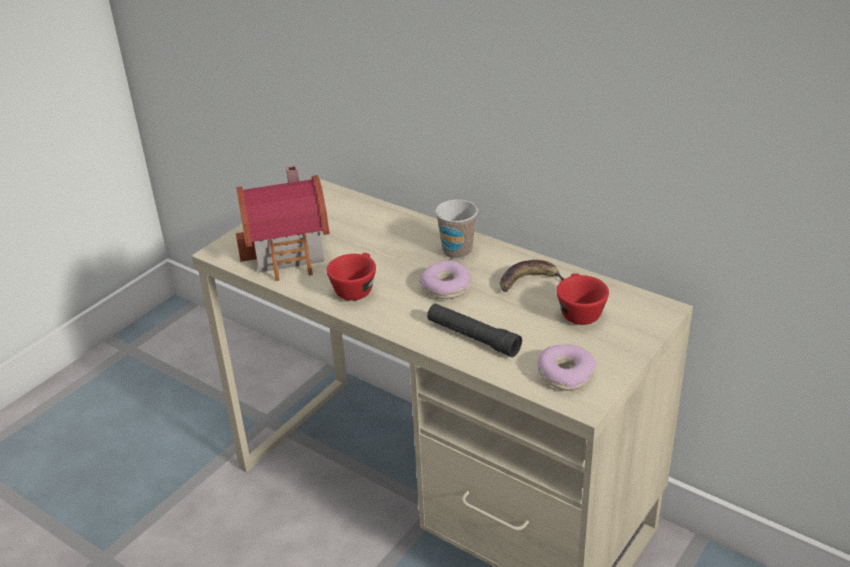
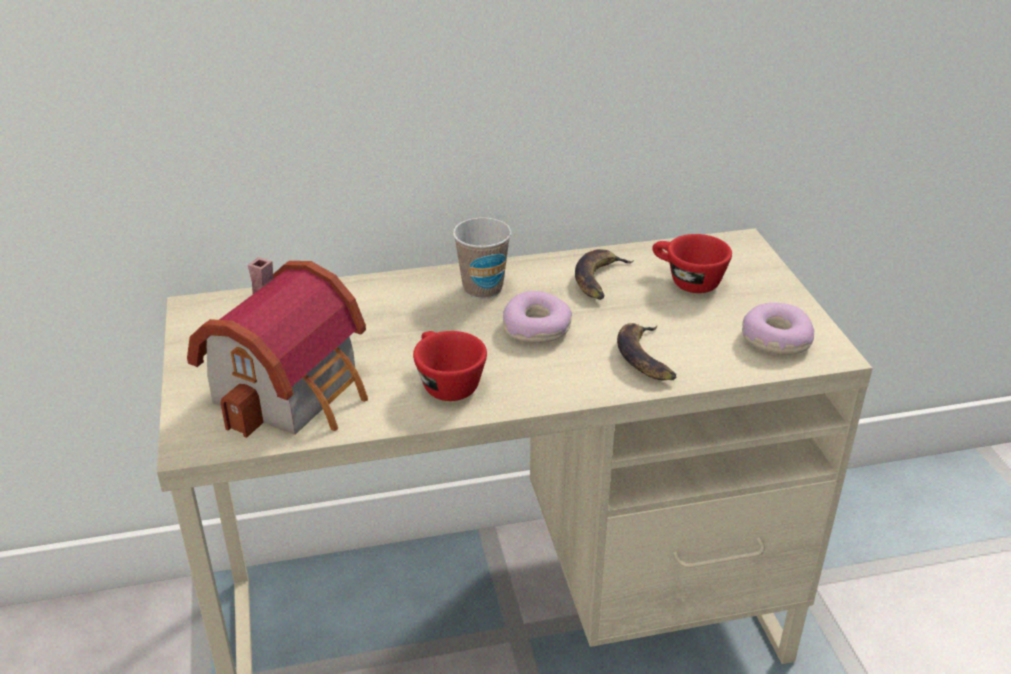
camera: 50 degrees left, 0 degrees up
(473, 337) = (646, 357): black flashlight -> banana

